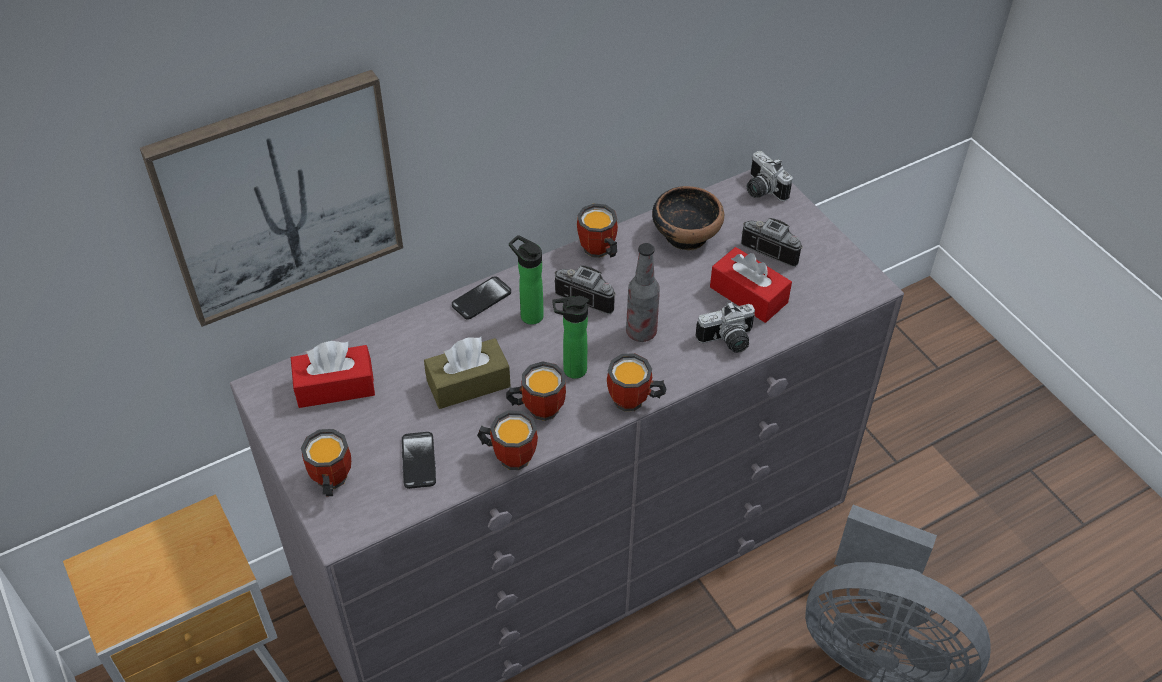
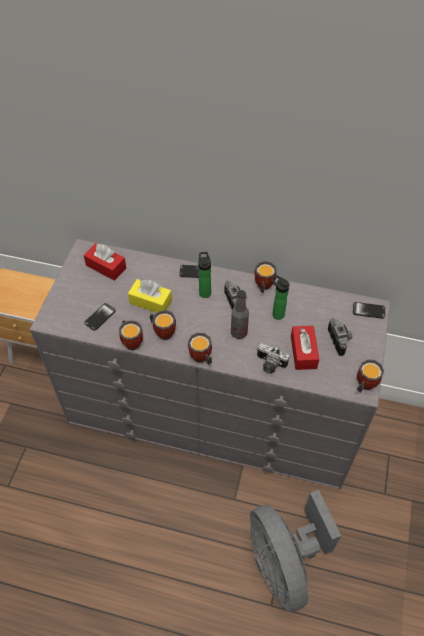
camera: 45 degrees right, 5 degrees up
(280, 197) = (109, 171): picture -> none
(329, 482) = (64, 300): mug -> mug (363, 384)
(468, 383) = (150, 302): brown tissue box -> yellow tissue box
(571, 370) = (193, 326): bottle -> bottle (276, 314)
(686, 234) = (309, 306): bowl -> none
(761, 190) = (368, 311): camera -> phone

